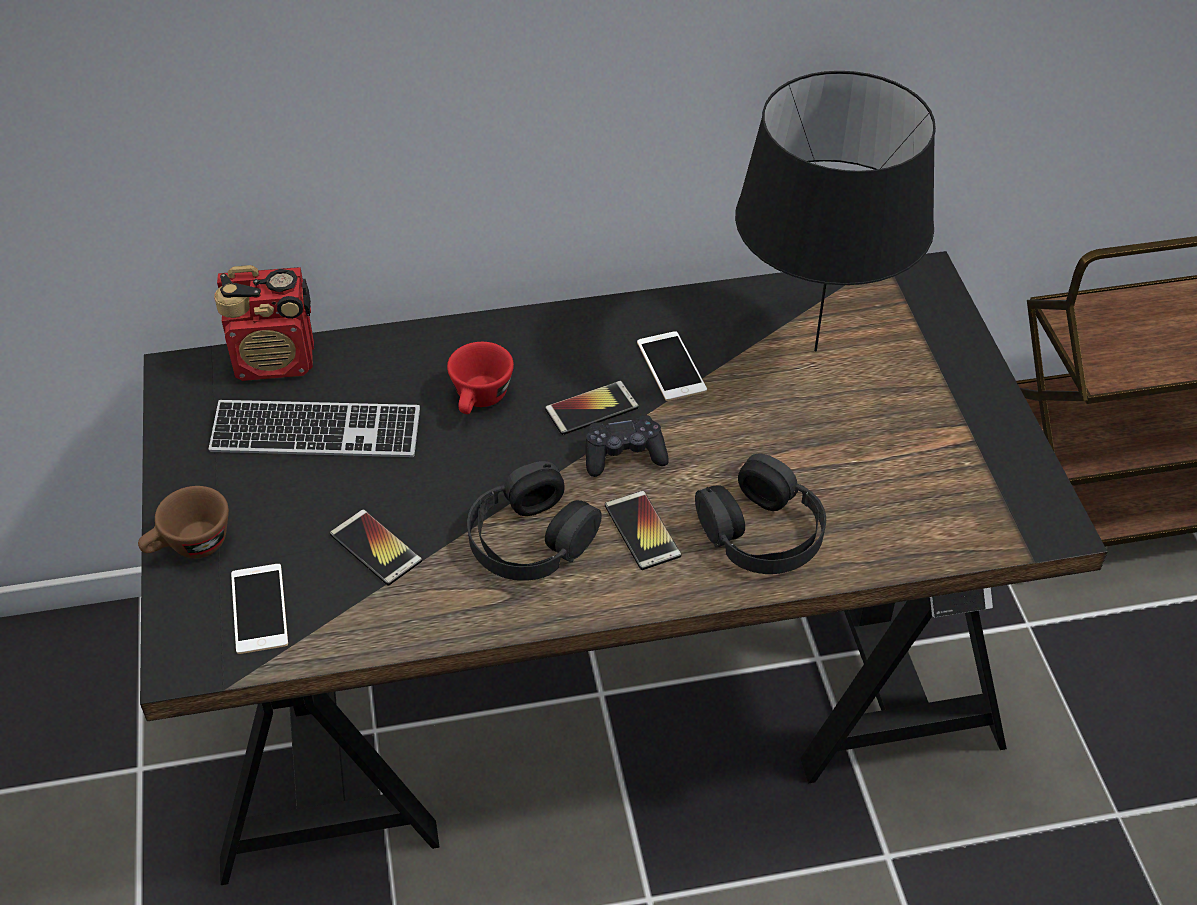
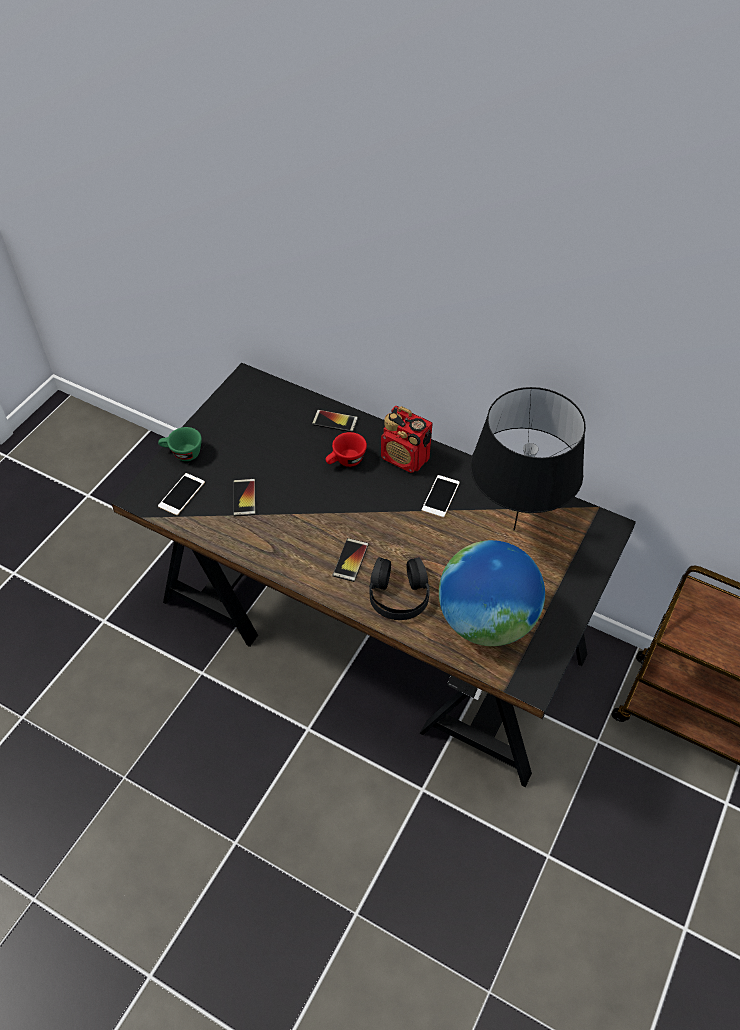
camera: 40 degrees right, 5 degrees up
(190, 547) = (182, 453): brown cup -> green cup
(276, 361) = (285, 395): radio -> radio (405, 458)
(316, 433) = (270, 435): keyboard -> none
(530, 538) = (304, 533): black headphones -> none
(591, 409) = (386, 494): phone -> phone (335, 421)
(624, 455) = (378, 523): black game controller -> none
(912, 488) = (486, 621): none -> globe

